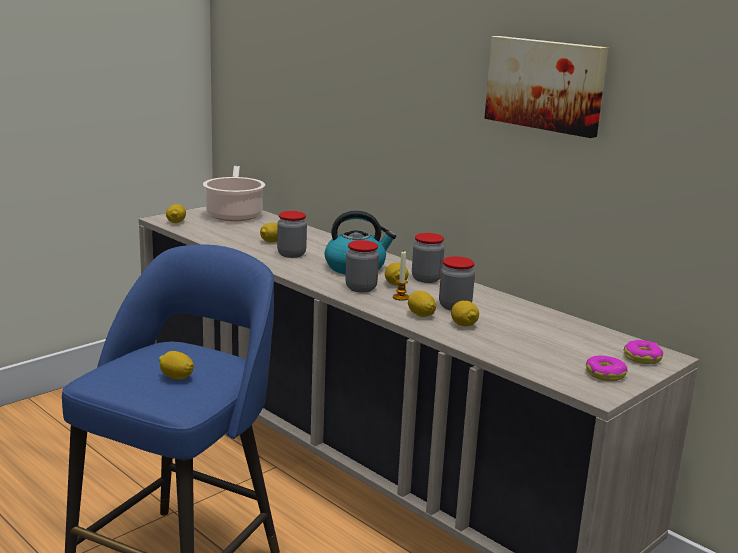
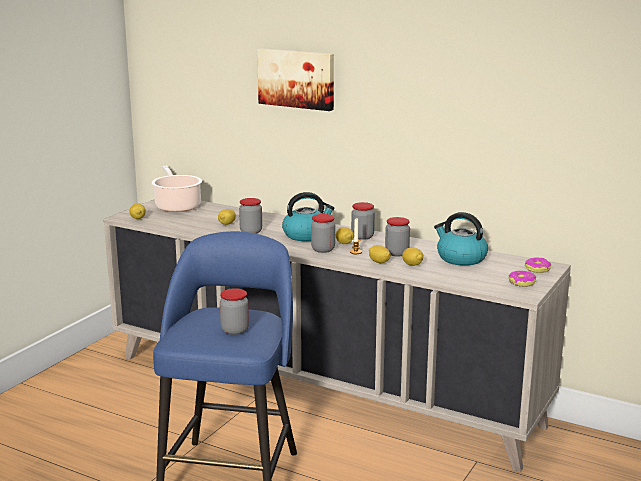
camera: 15 degrees left, 0 degrees up
(176, 377) = (234, 330): lemon -> jar
(538, 326) = (460, 258): none -> kettle
(546, 84) = (442, 89): picture -> picture (297, 78)

